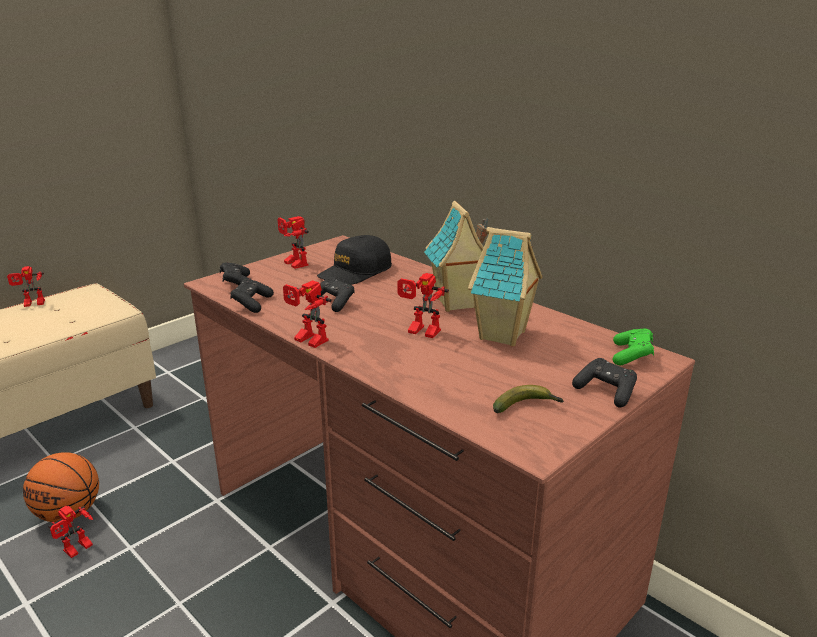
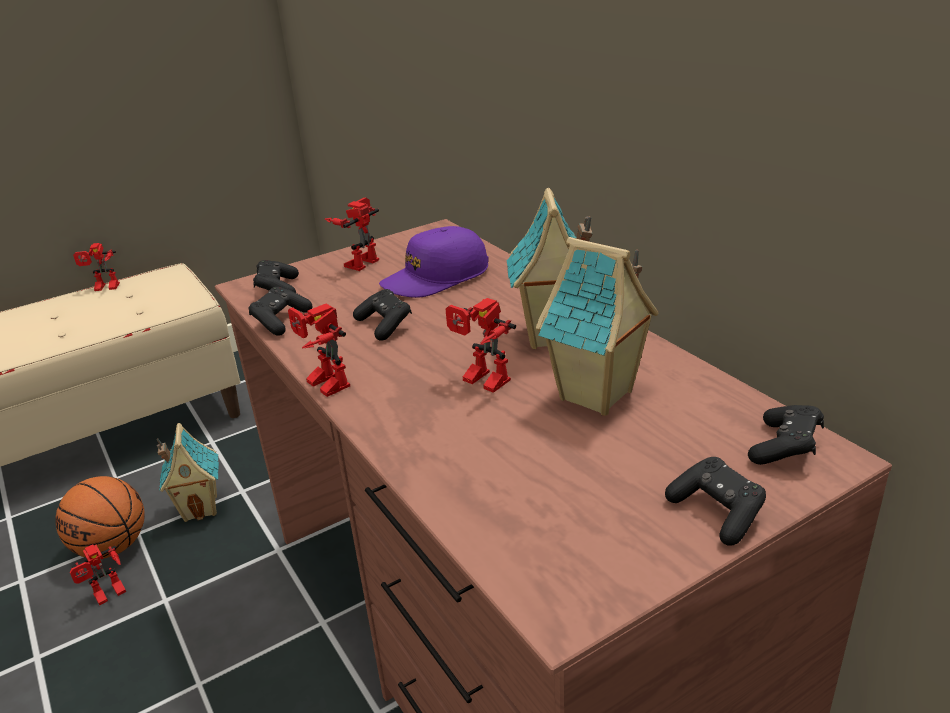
camera: 15 degrees right, 5 degrees up
(140, 476) = (201, 508): none -> toy house
(292, 264) = (360, 261): toy robot -> toy robot turned 60 degrees clockwise
(355, 272) = (436, 278): black cap -> purple cap
(527, 407) = (581, 528): banana -> none
(631, 356) = (785, 448): green game controller -> black game controller

